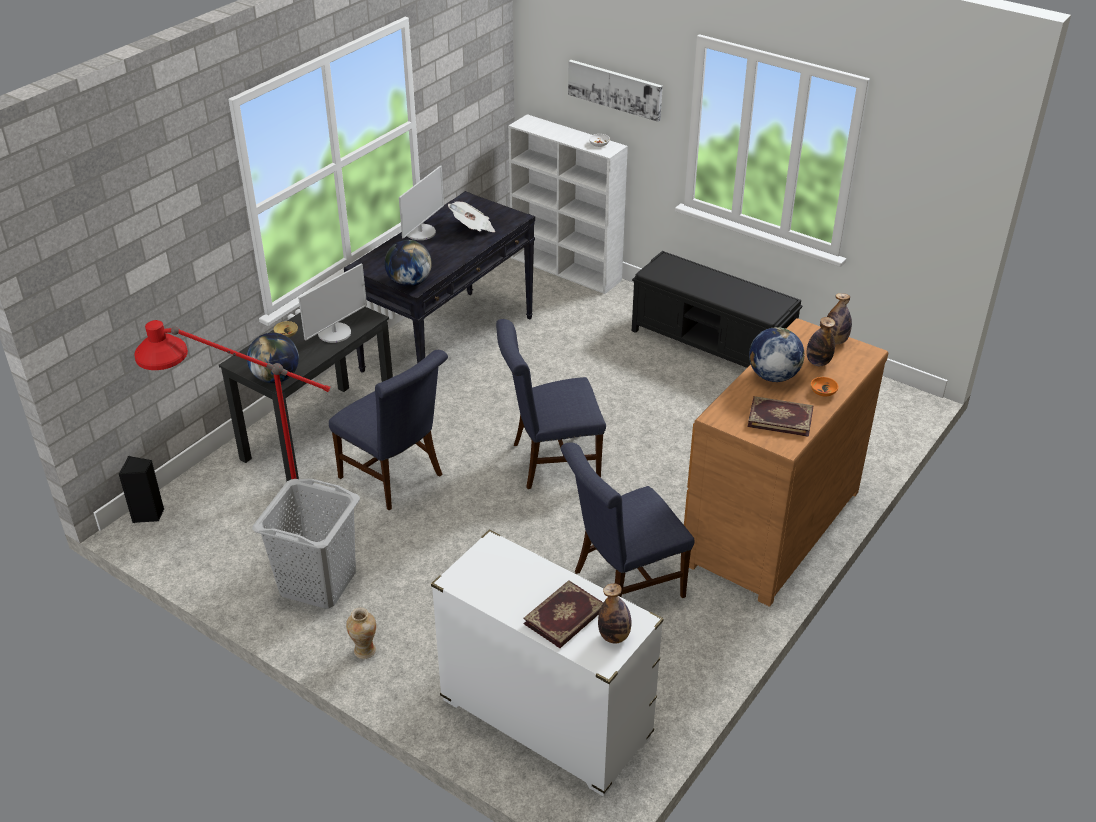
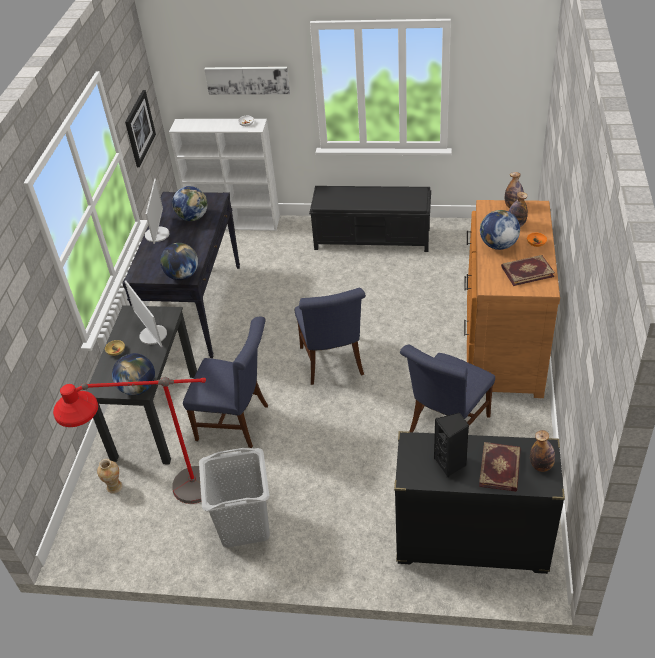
camera: 25 degrees left, 5 degrees up
(148, 514) = (72, 535): black speaker -> black speaker (451, 464)
(335, 333) = (153, 335): monitor -> monitor turned 135 degrees clockwise
(364, 651) = (316, 557): vase -> vase (114, 487)
(463, 106) = (139, 128): none -> picture
(473, 228) = (193, 217): newspaper -> globe
(545, 719) = (471, 541): white dresser -> black dresser
(549, 462) = (333, 363): blue chair -> blue chair turned 60 degrees counterclockwise

